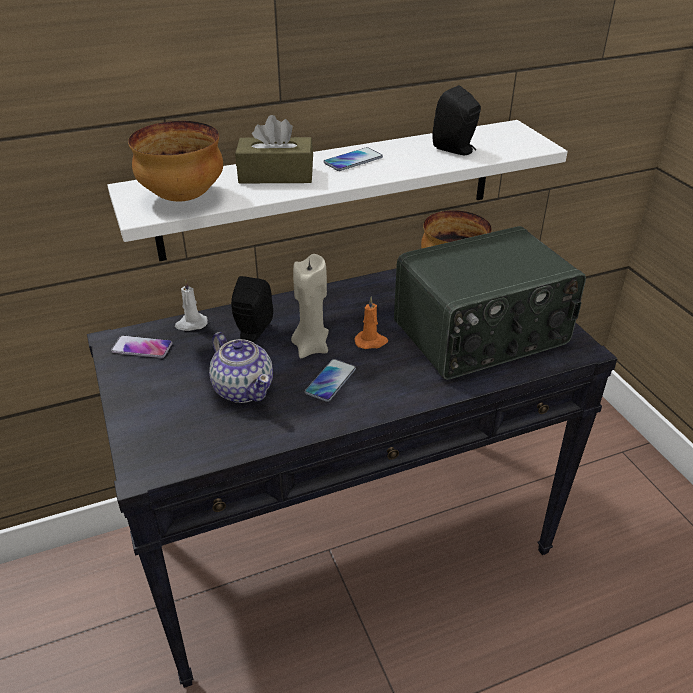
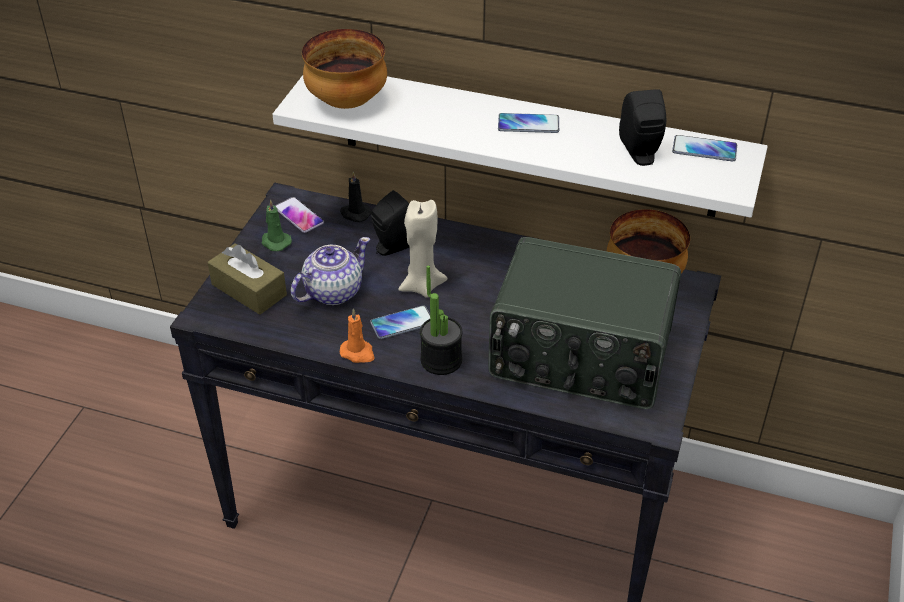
camera: 40 degrees right, 5 degrees up
(143, 377) = (275, 242): none -> green candle
(191, 324) = (355, 213): white candle -> black candle
(243, 388) = (332, 292): teapot -> teapot turned 135 degrees counterclockwise
(276, 175) = (444, 111): brown tissue box -> brown tissue box (249, 290)
(371, 342) = (475, 308): orange candle -> orange candle (358, 353)
(394, 390) = (441, 360): none -> potted plant
(488, 133) = (704, 149): none -> phone

